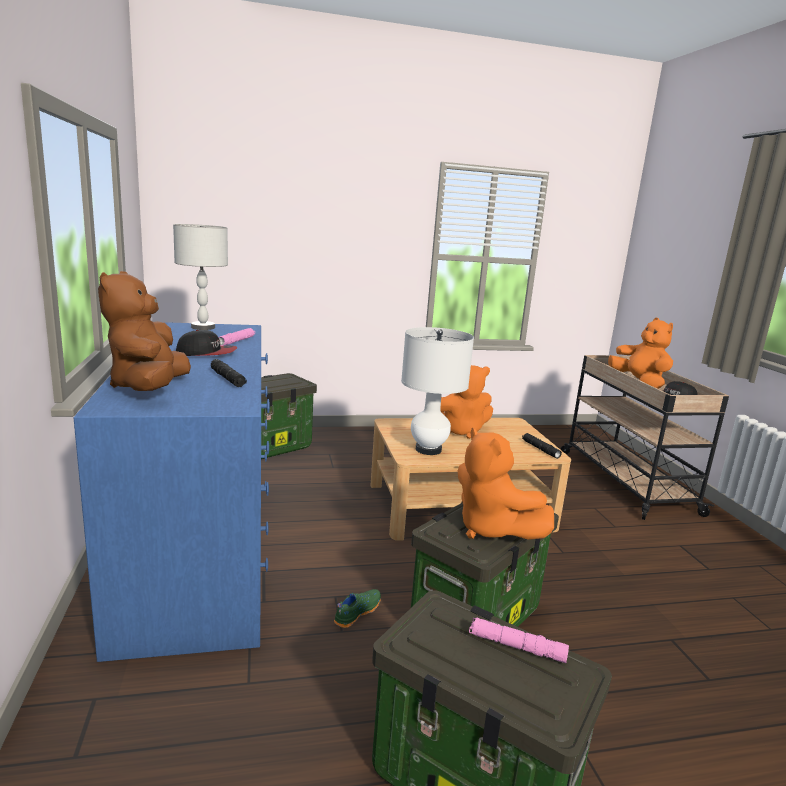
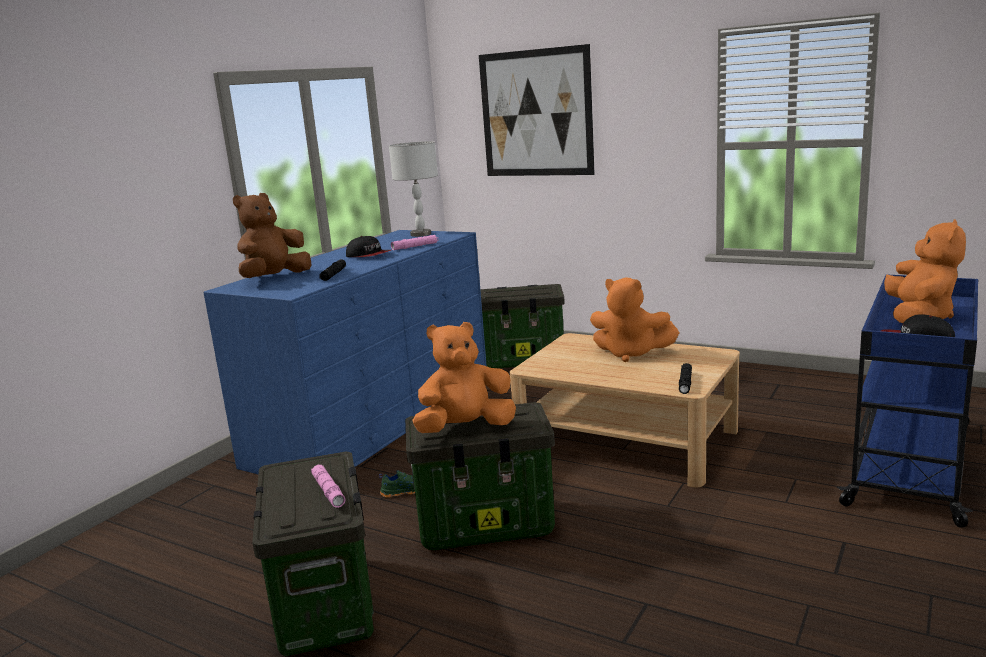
camera: 45 degrees right, 0 degrees up
(267, 210) = (536, 113): none -> picture
(428, 449) = (560, 365): white table lamp -> none
(491, 529) = (465, 428): orange plush toy -> orange plush toy turned 60 degrees clockwise
(625, 480) = (910, 462): beige cart -> blue cart

